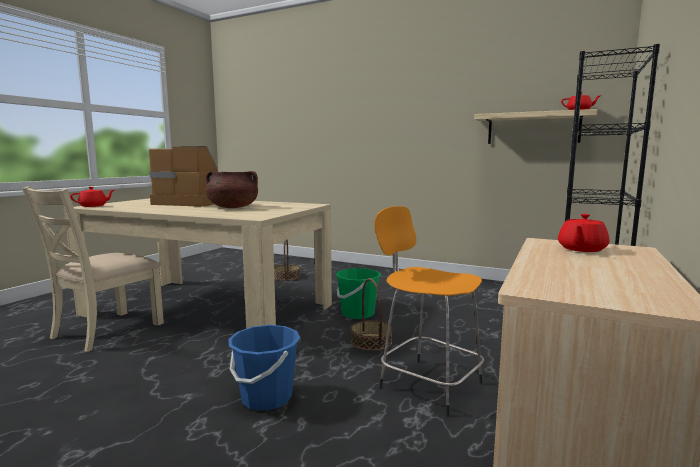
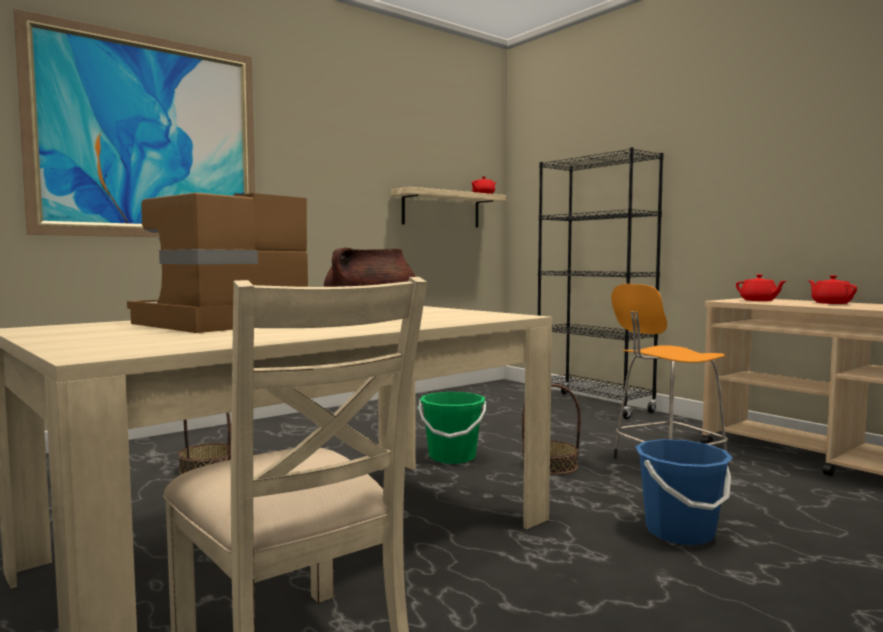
camera: 65 degrees left, 5 degrees down
(94, 206) = (101, 351): red teapot -> red teapot (831, 303)
(324, 105) = (149, 137): none -> picture

